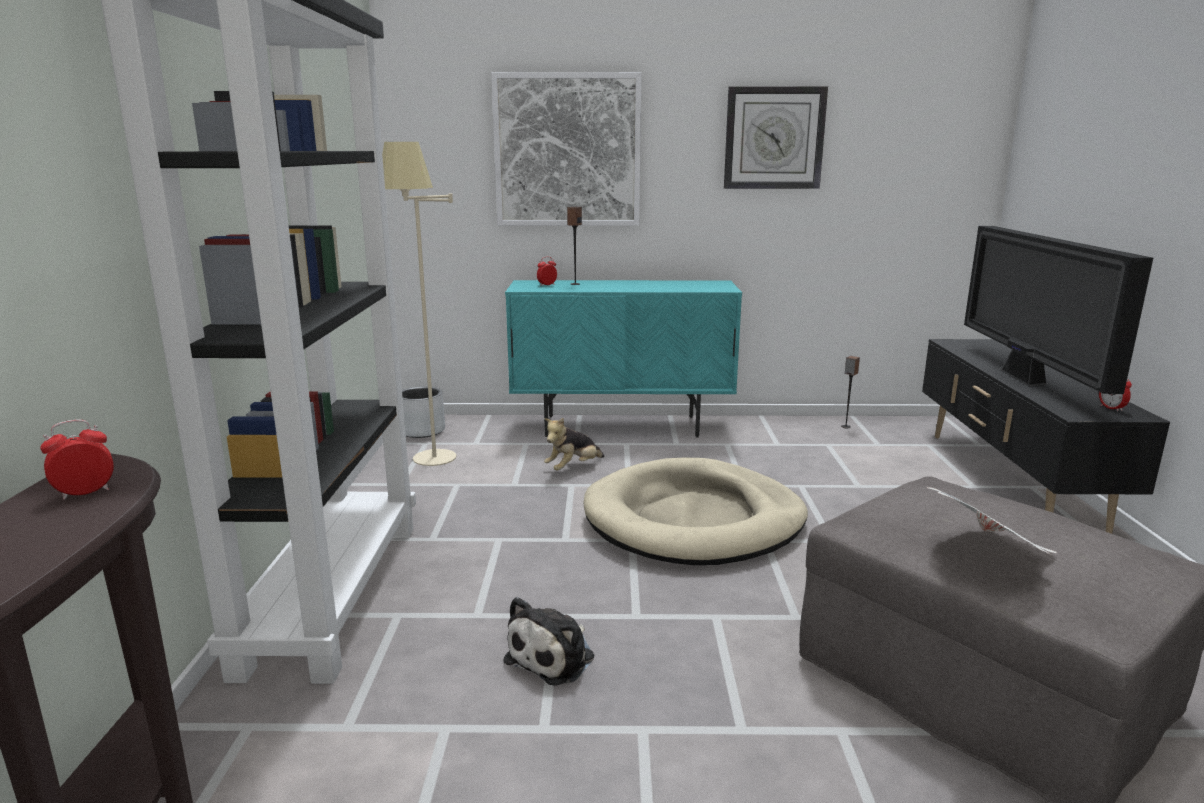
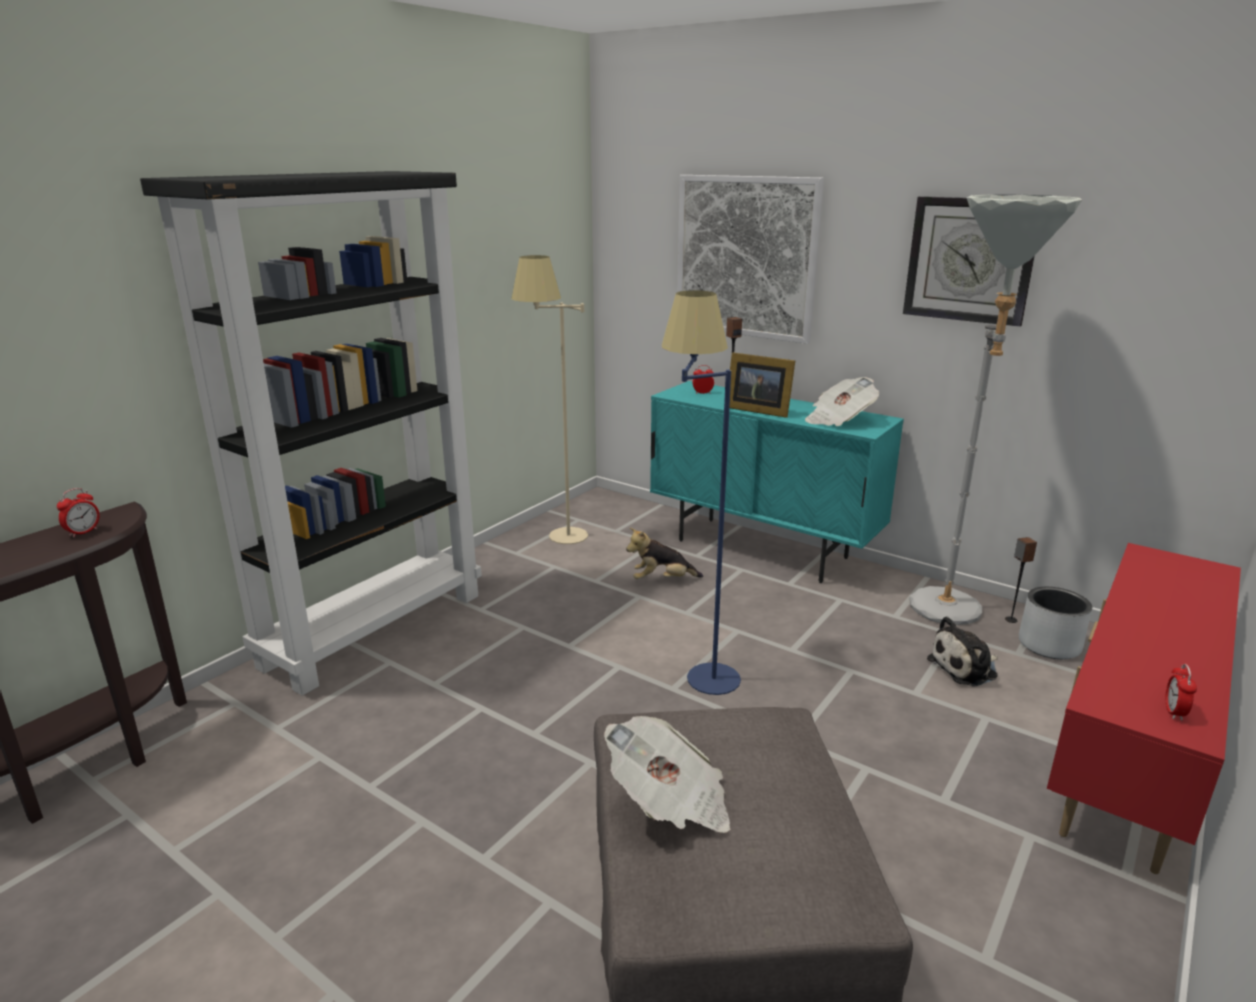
camera: 35 degrees right, 5 degrees up
(85, 493) = (83, 532): alarm clock -> alarm clock turned 120 degrees clockwise
(421, 431) = (589, 507): grey planter -> grey planter (1048, 645)
(554, 657) = (439, 739): plush toy -> plush toy (965, 668)
(617, 288) = (757, 410): none -> picture frame
(691, 286) = (838, 420): none -> newspaper
(694, 520) = (696, 668): beige dog bed -> blue floor lamp
(808, 434) = (948, 616): none -> grey floor lamp
(1008, 480) = (1127, 754): black tv stand -> red tv stand
(1024, 379) = (1137, 634): television -> none

